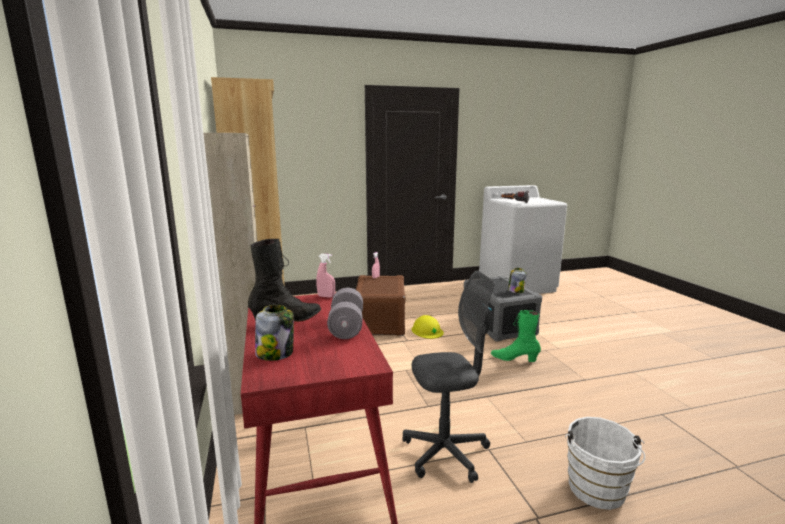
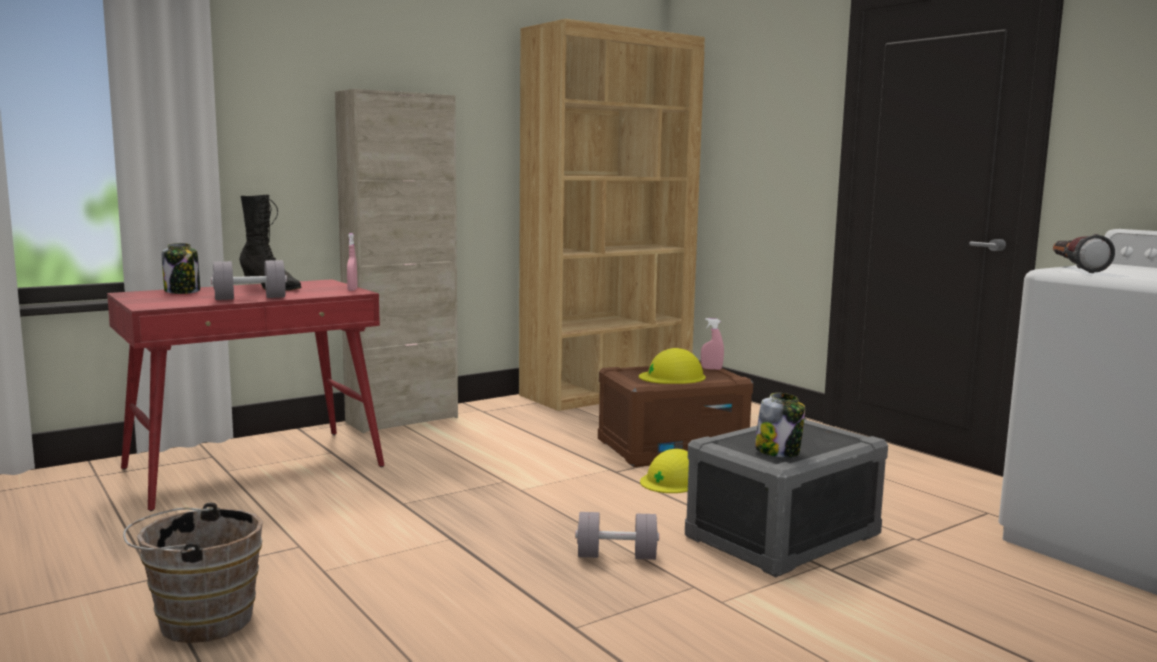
camera: 70 degrees right, 5 degrees down
(386, 286) = (672, 377): none -> yellow hard hat
(445, 453) = (287, 522): grey office chair -> none
(514, 359) = (616, 556): green boot -> grey dumbbell
(597, 492) = (198, 621): white bucket -> brown bucket

